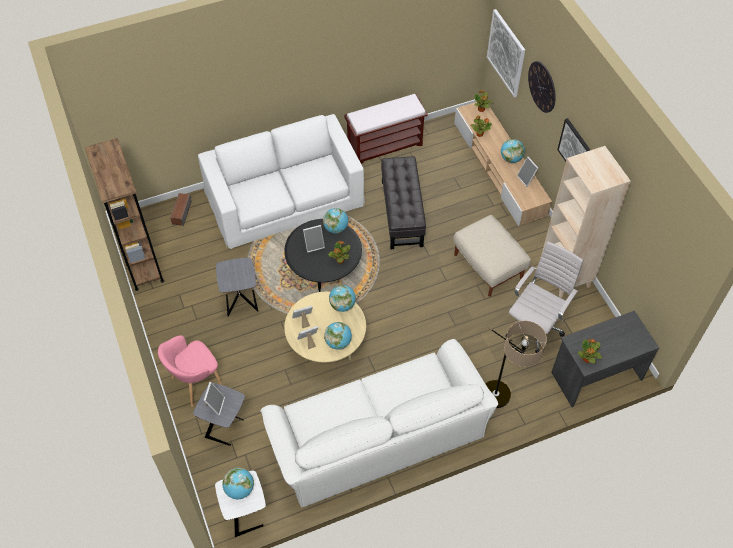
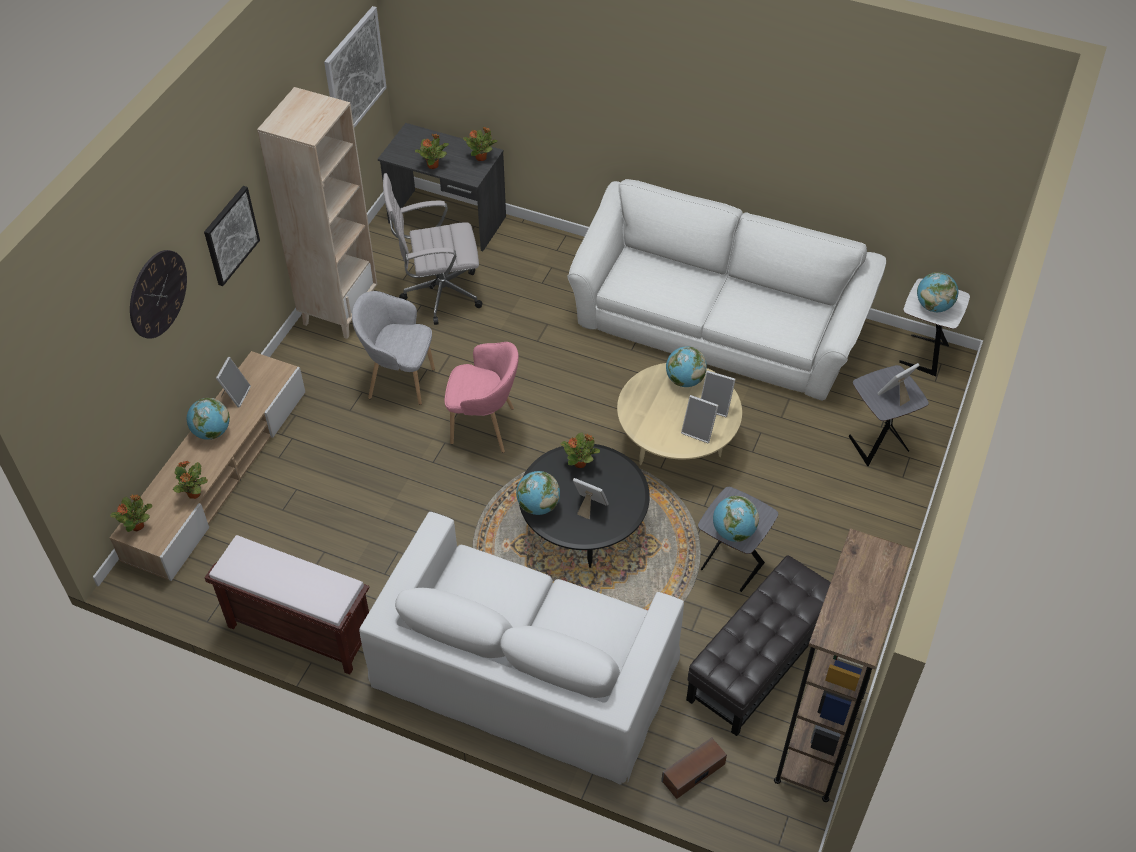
camera: 135 degrees left, 5 degrees down
(195, 383) = (873, 514): pink armchair -> pink armchair (485, 427)
(342, 305) = (636, 413): globe -> globe (733, 532)
(401, 213) = (407, 518): black ottoman -> black ottoman (759, 661)
(488, 266) = (399, 381): beige ottoman -> grey armchair
(501, 405) = (567, 262): floor lamp -> none
(506, 53) = (90, 406): picture -> picture (354, 74)
(602, 331) = (433, 165): none -> potted plant

